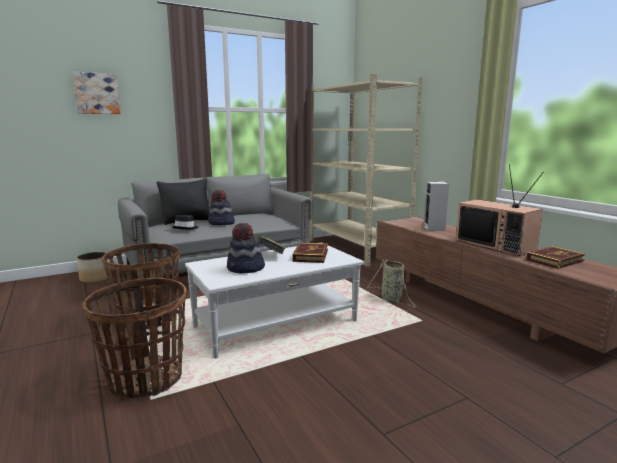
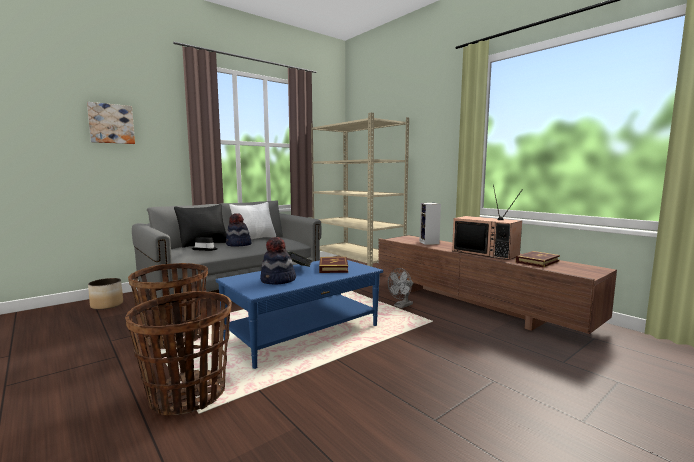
camera: 10 degrees left, 5 degrees down
(242, 216) = (255, 238): none -> white pillow
(277, 324) = (305, 333): white coffee table -> blue coffee table
(392, 299) = (401, 306): basket -> grey fan

